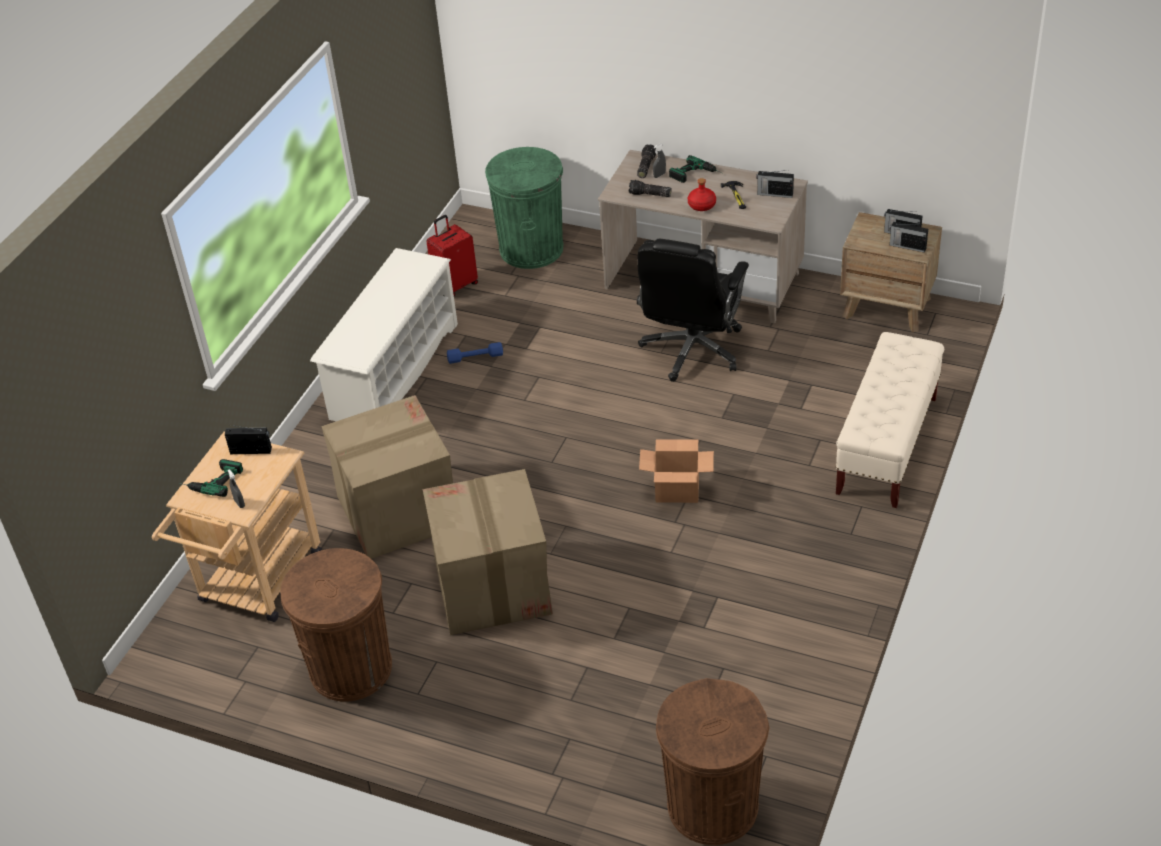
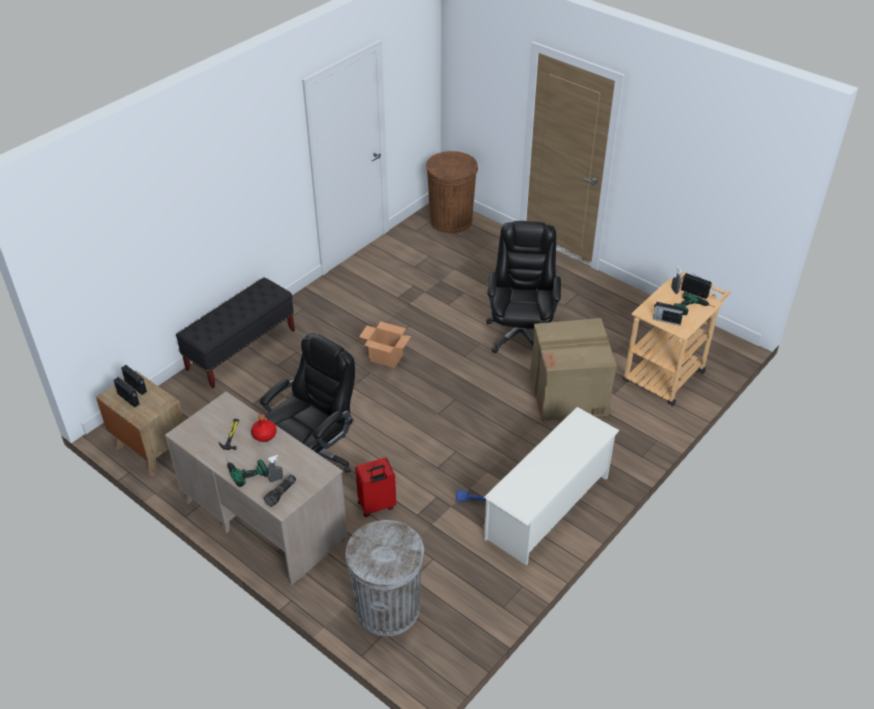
camera: 165 degrees left, 0 degrees up
(350, 668) = (613, 314): brown trash can -> none
(455, 285) = (472, 585): red suitcase -> red suitcase (377, 506)
(493, 587) = (521, 333): cardboard box -> black office chair
(531, 249) = (387, 608): green trash can -> grey trash can
(649, 195) = (298, 459): flashlight -> none
(774, 194) = (201, 428): radio -> radio (695, 293)
(887, 446) = (241, 350): beige bench -> black bench

